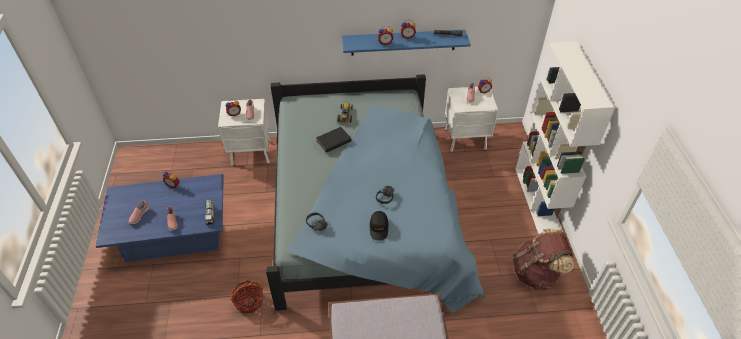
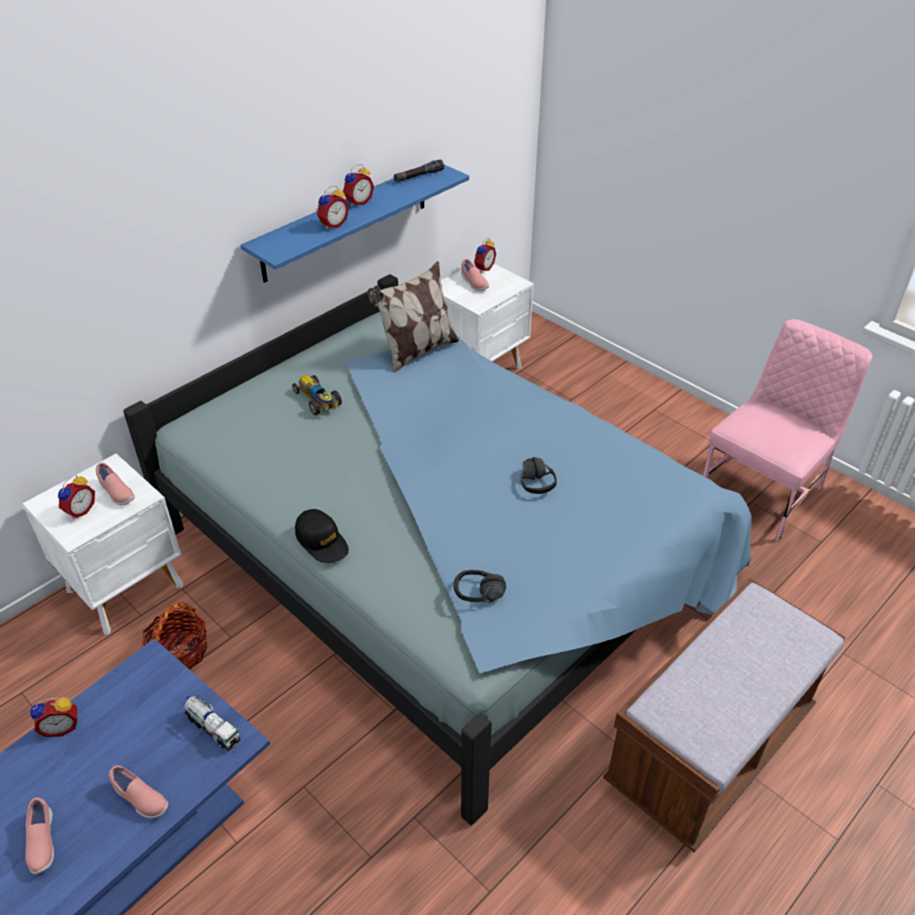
camera: 40 degrees left, 5 degrees down
(249, 301) = (406, 849): basket -> basket (179, 652)
(333, 141) = (346, 449): black book -> none
(379, 228) = (581, 533): black cap -> black cap (322, 541)
(403, 115) = (416, 352): none -> pillow
(536, 273) = (764, 492): brown backpack -> pink chair
(538, 199) = (659, 396): white bookcase -> none

